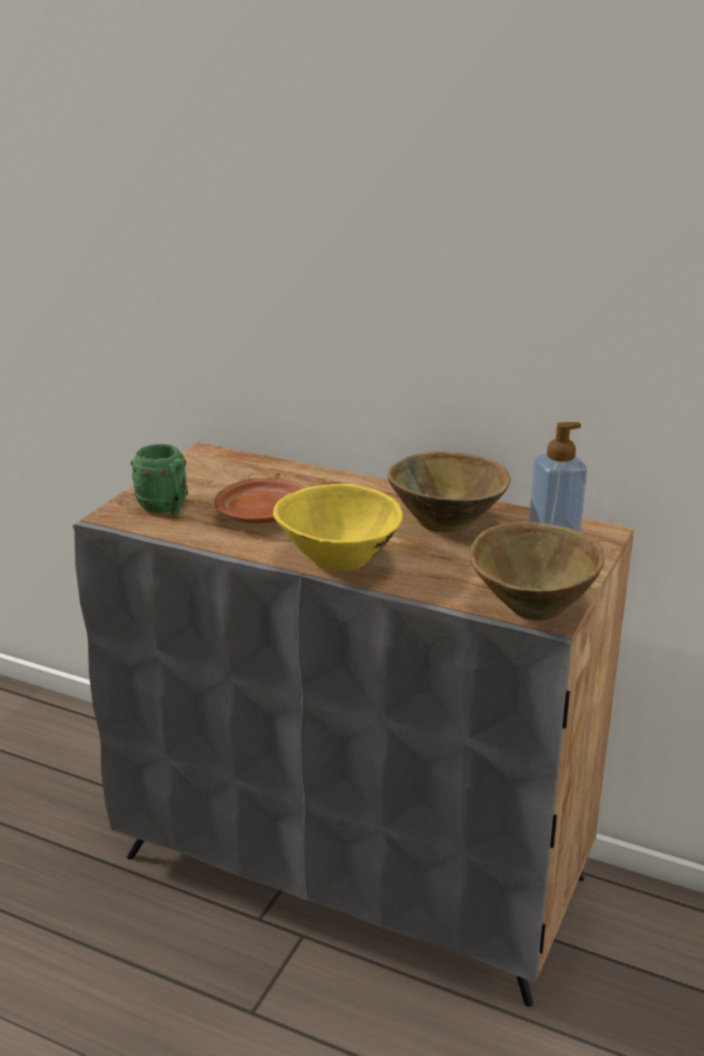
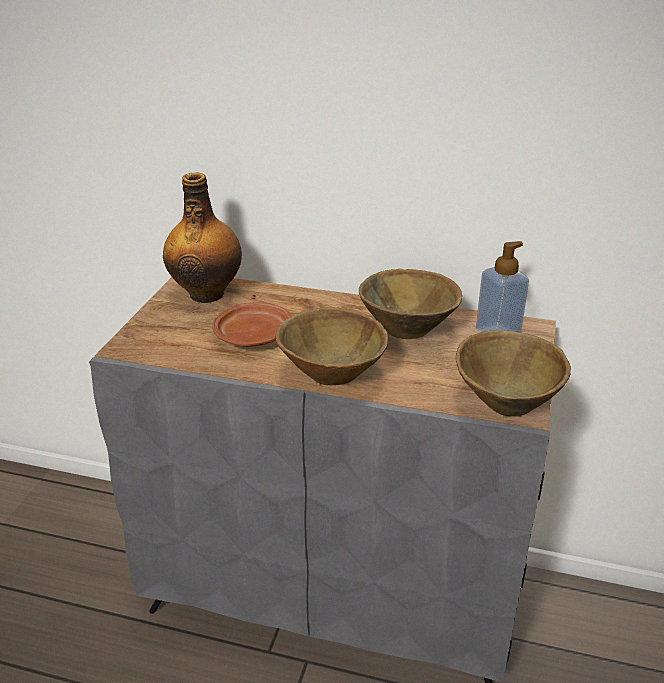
camera: 10 degrees left, 5 degrees up
(167, 508) = (169, 337): green mug -> none
(224, 468) = (207, 293): none -> bottle
(337, 559) = (330, 374): yellow bowl -> brown bowl

